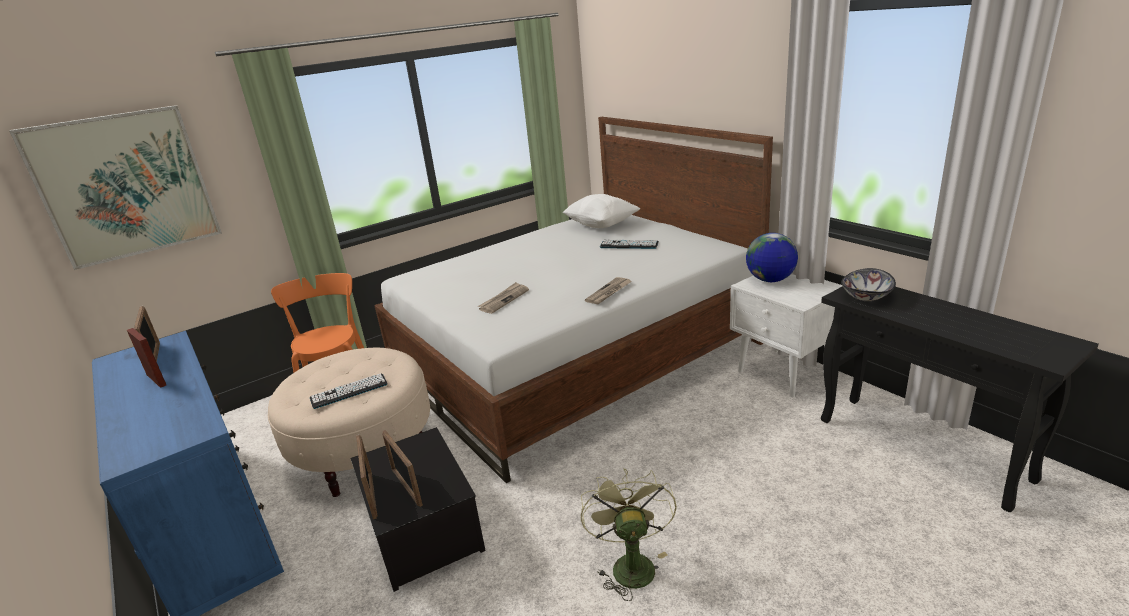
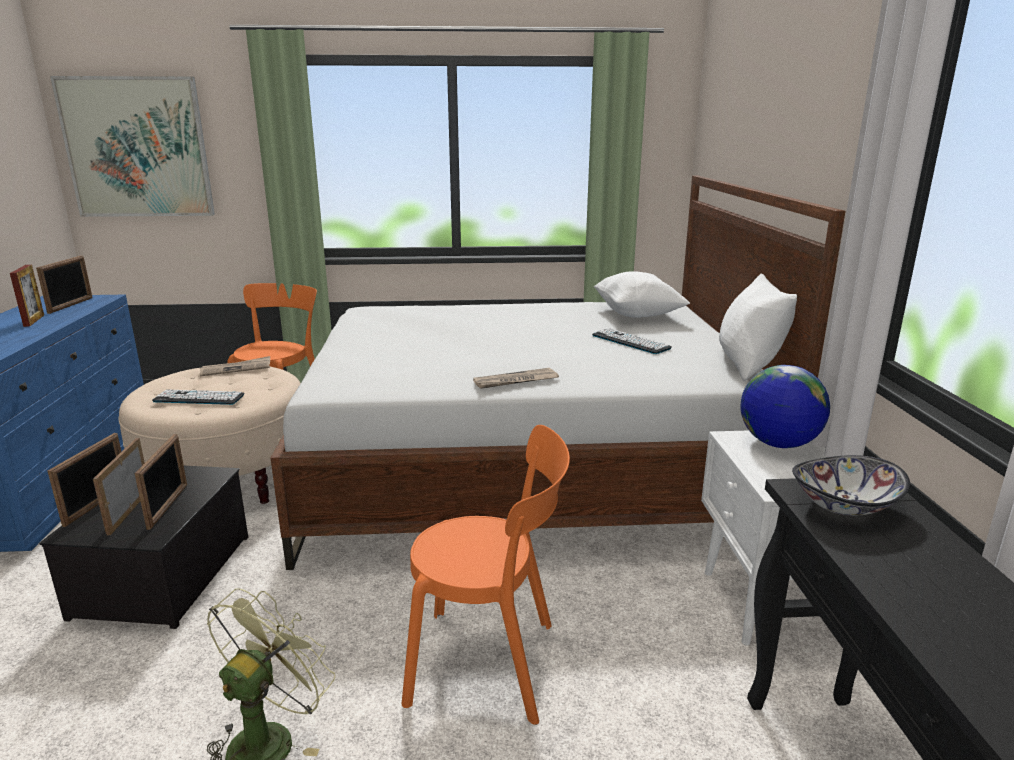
camera: 30 degrees right, 5 degrees down
(430, 470) = (168, 506): none -> picture frame
(504, 299) = (403, 353): newspaper -> newspaper (236, 369)
(693, 467) = (490, 664): none -> orange chair
(711, 239) = (748, 364): none -> white pillow

